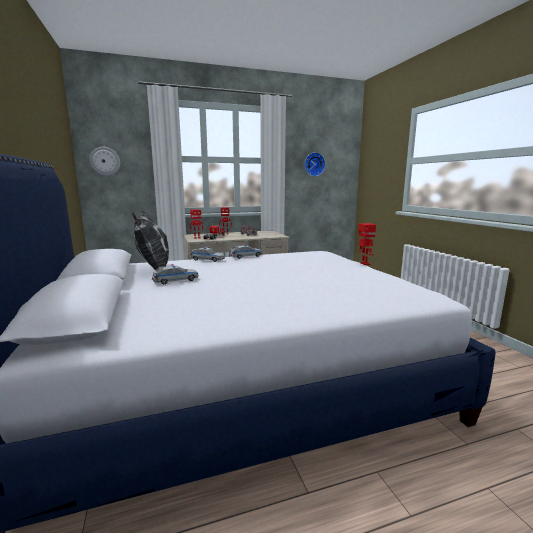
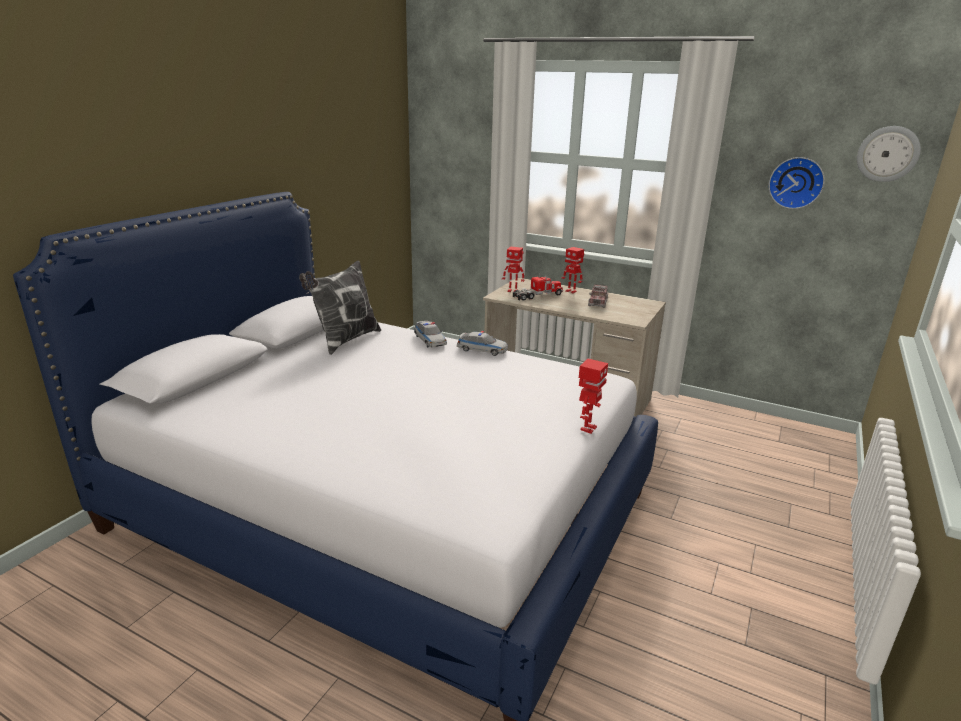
camera: 45 degrees right, 10 degrees up
(105, 161) = (440, 155): wall clock -> wall clock (887, 154)
(175, 280) = (331, 363): toy car -> none

